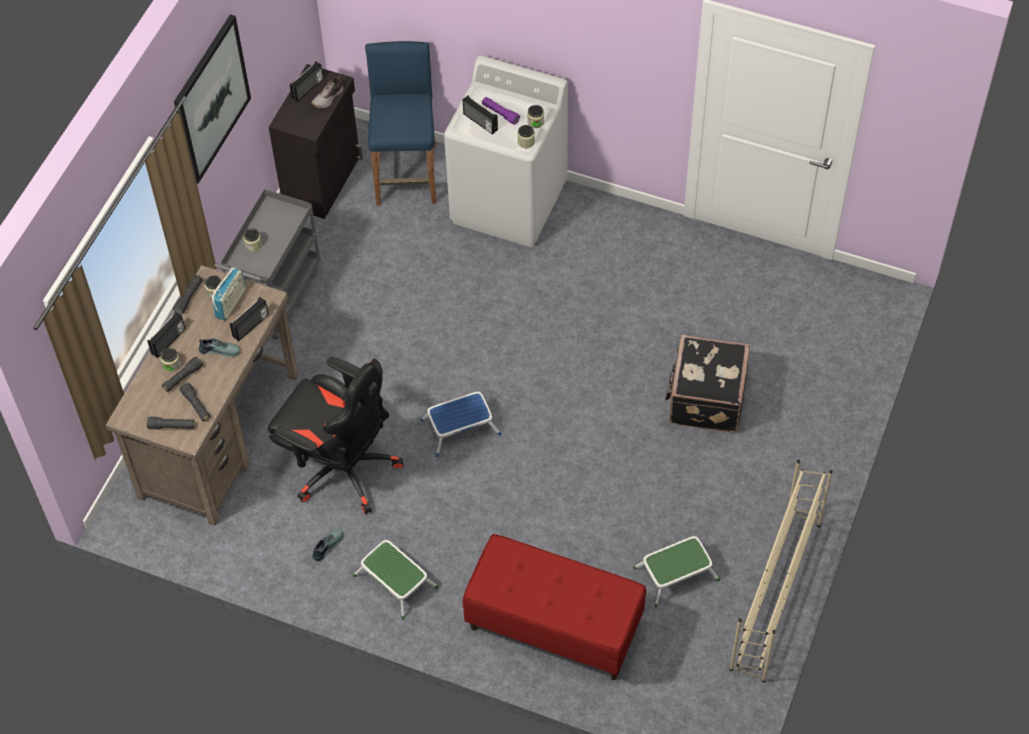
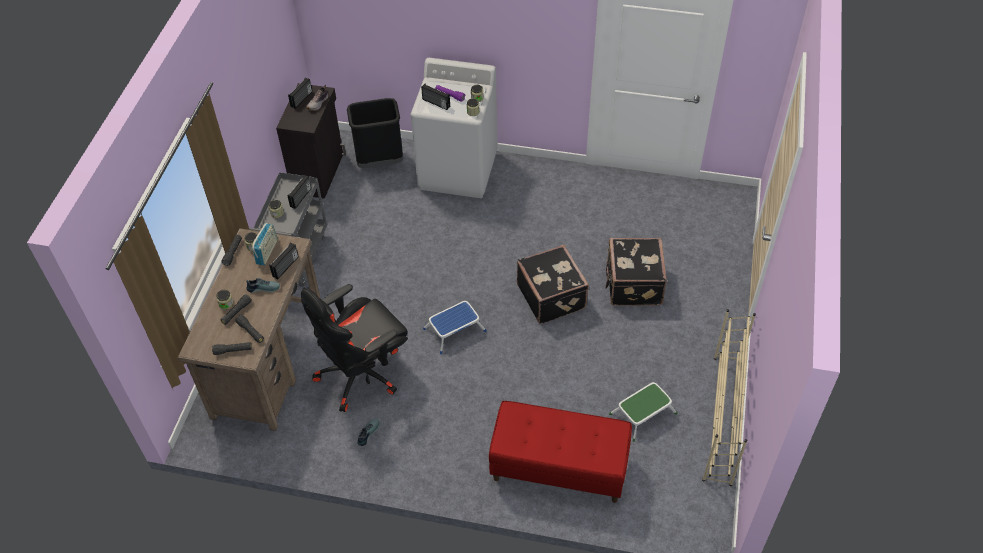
camera: 10 degrees left, 5 degrees down
(169, 342) = (221, 287): radio -> radio (301, 197)
(211, 99) = (232, 96): picture -> none
(337, 465) = (365, 371): black office chair -> black office chair turned 120 degrees clockwise
(395, 581) = (426, 453): green step ladder -> none
(407, 174) = (380, 161): blue stool -> black trash can
(596, 399) = (552, 296): none -> black suitcase

